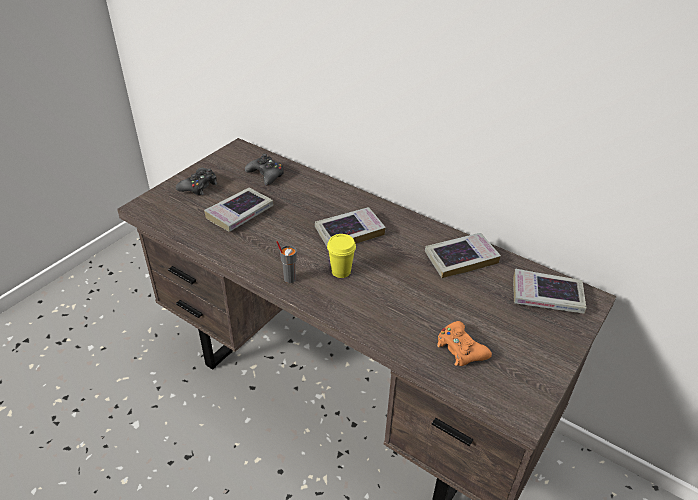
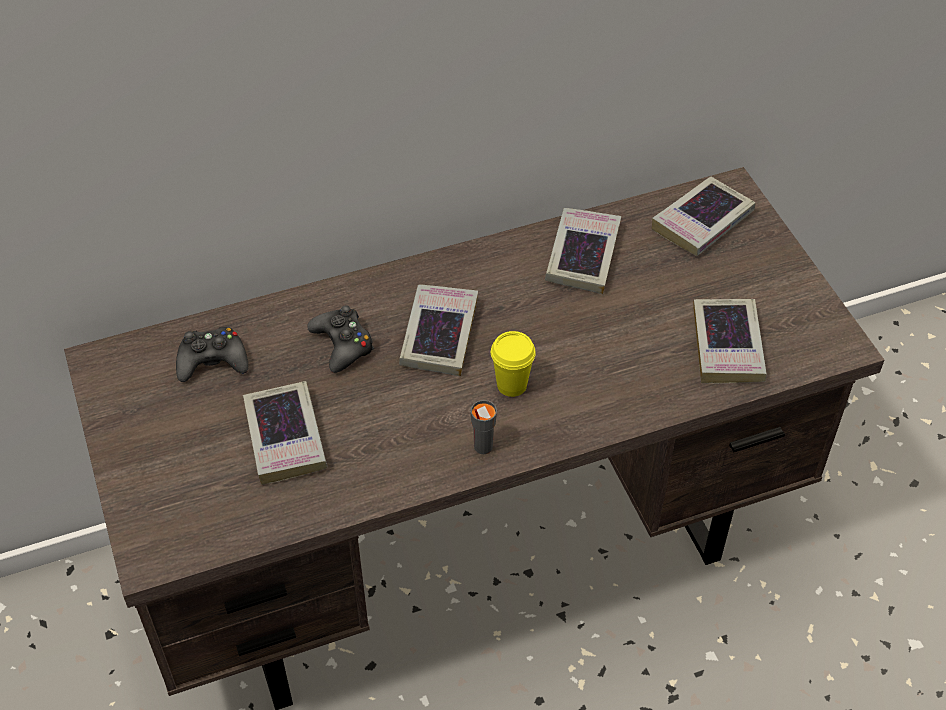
camera: 55 degrees left, 10 degrees up
(199, 186) = (163, 460): black game controller -> black game controller (343, 344)
(460, 349) = (727, 346): orange game controller -> book

